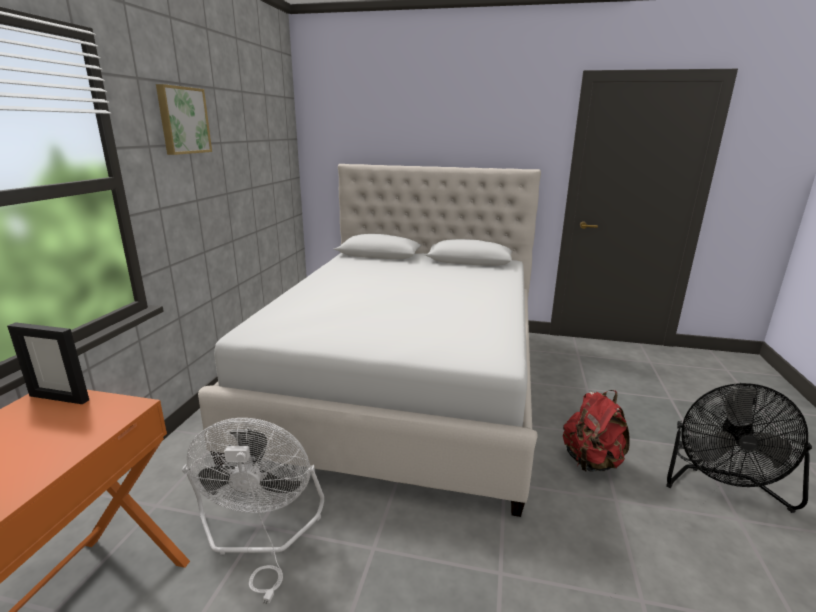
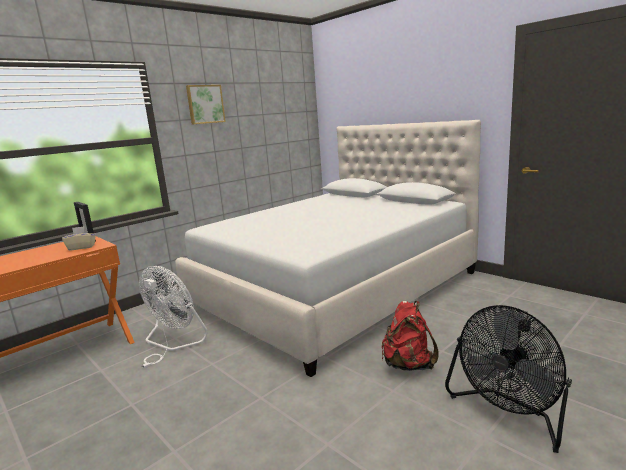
camera: 35 degrees right, 5 degrees down
(80, 421) = (82, 247): none -> beige tissue box

